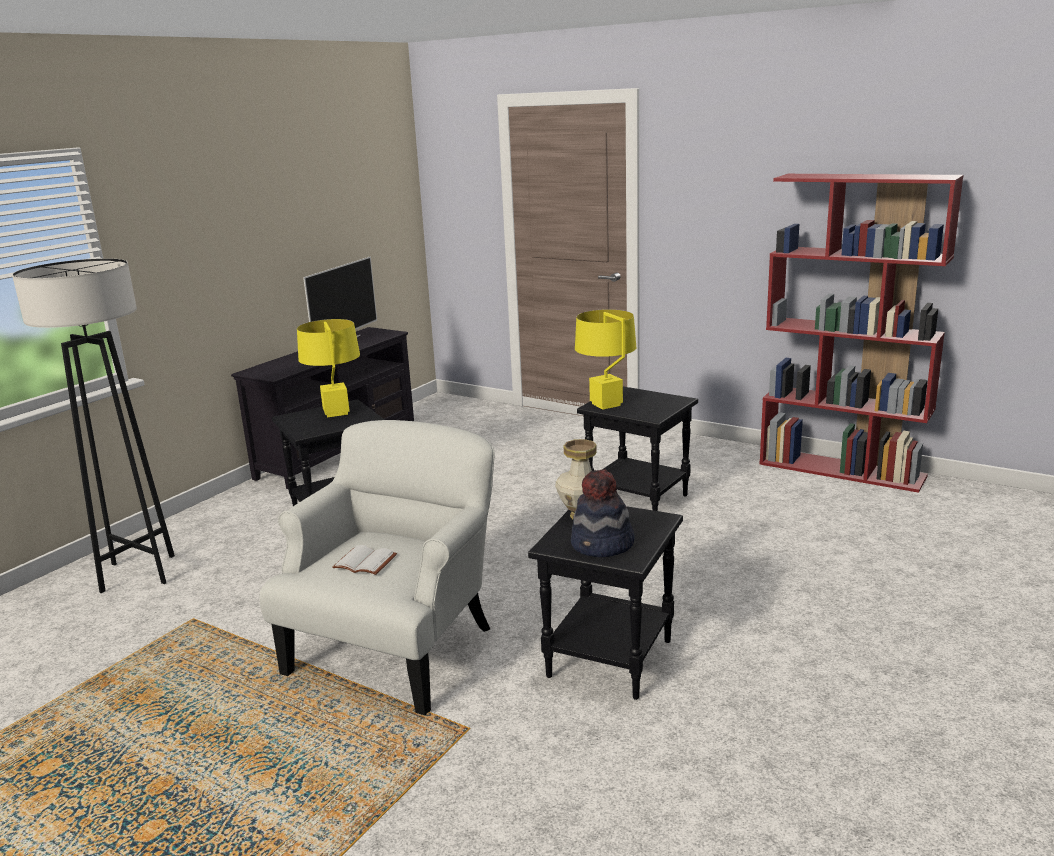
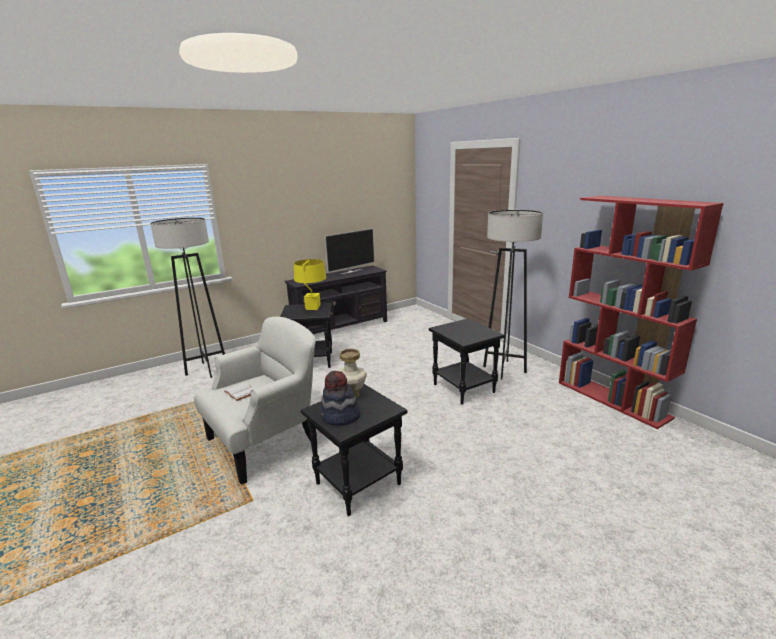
camera: 25 degrees right, 0 degrees up
(606, 404) = (446, 328): yellow table lamp -> none
(671, 462) = (504, 369): none -> grey floor lamp

